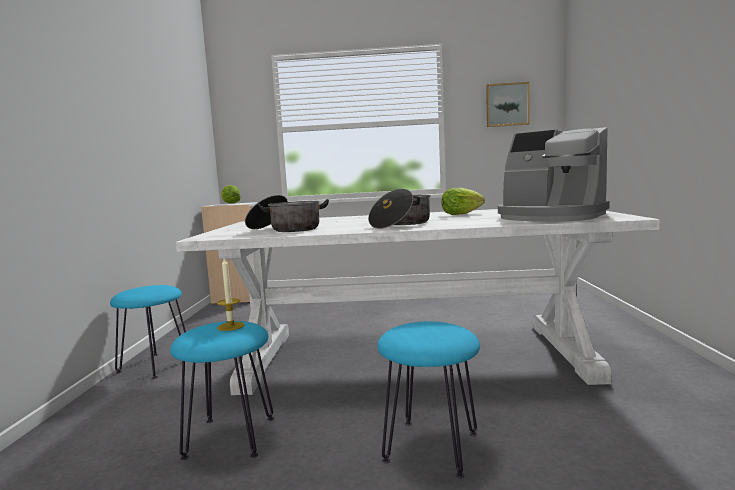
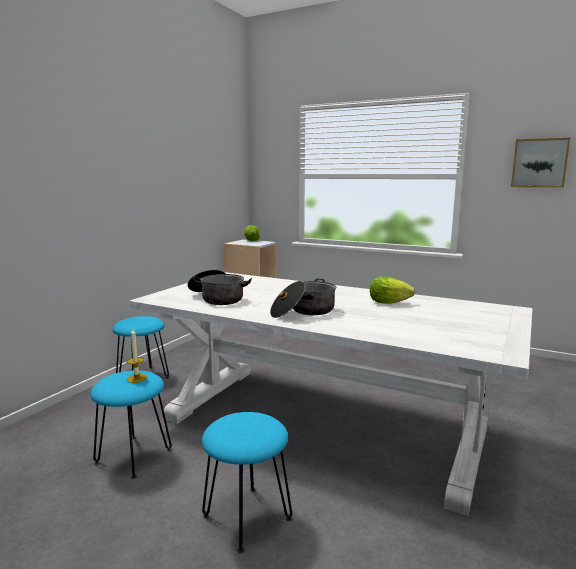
camera: 25 degrees right, 5 degrees up
(550, 217) = (443, 332): coffee machine -> none

